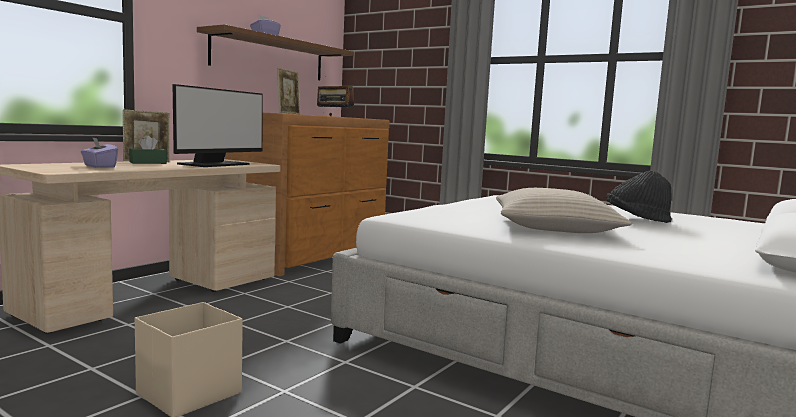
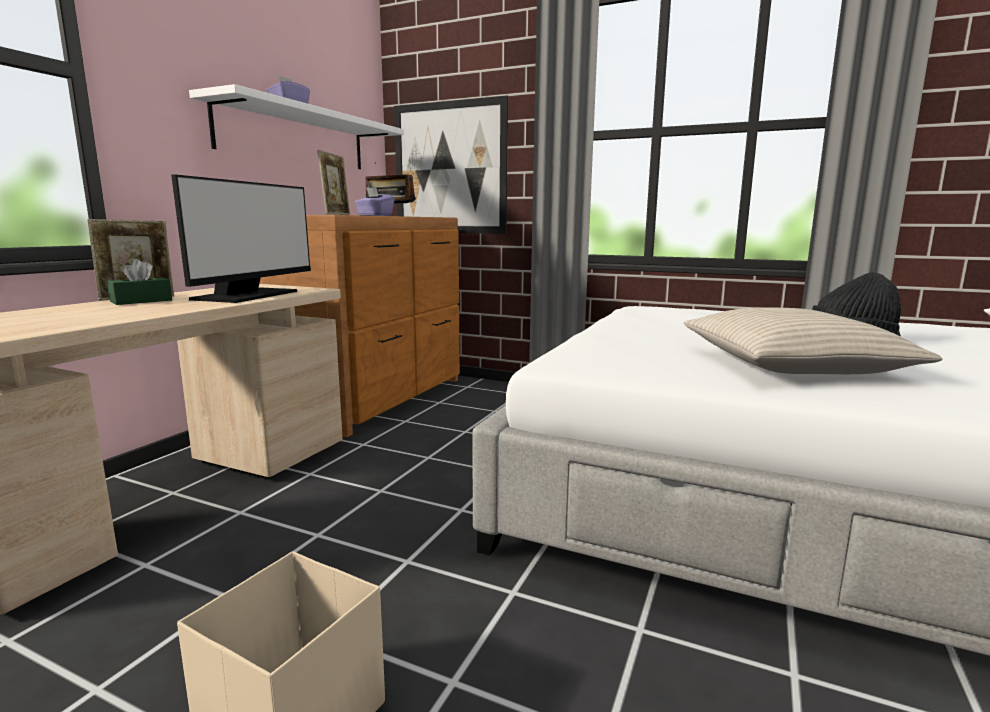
camera: 10 degrees left, 5 degrees up
(99, 166) = (59, 317): purple tissue box -> purple tissue box (375, 215)
(269, 57) = (295, 137): brown shelf -> white shelf
(388, 82) = (449, 168): none -> picture

